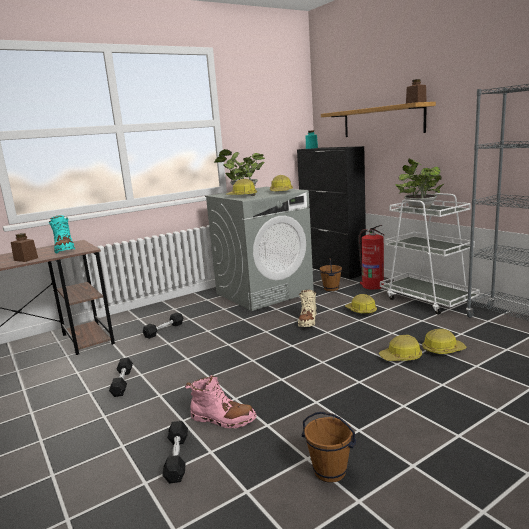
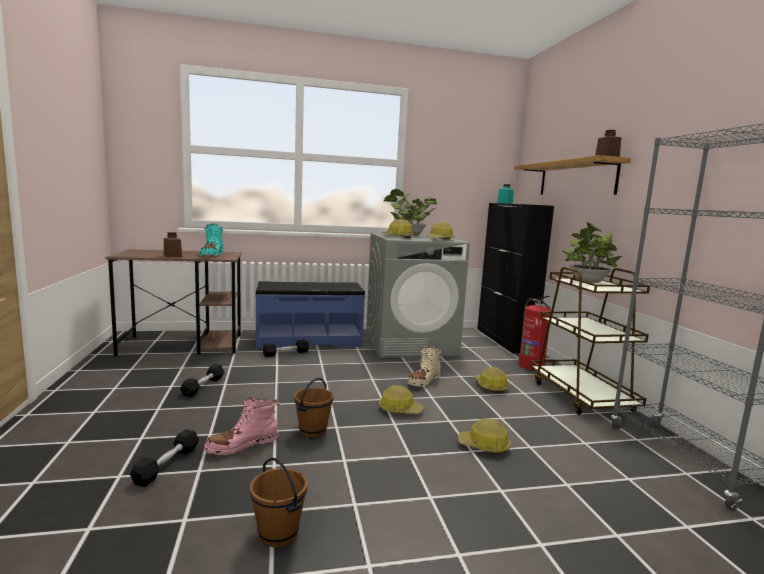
camera: 20 degrees right, 5 degrees down
(171, 312) = (309, 340): none -> blue bench
(222, 419) = (242, 445): pink boot -> pink boot turned 105 degrees clockwise
(331, 289) = (481, 357): brown bucket -> brown bucket (312, 431)
(427, 300) = (581, 396): white cart -> brown cart
(442, 350) = (542, 453): hard hat -> hard hat (399, 409)

